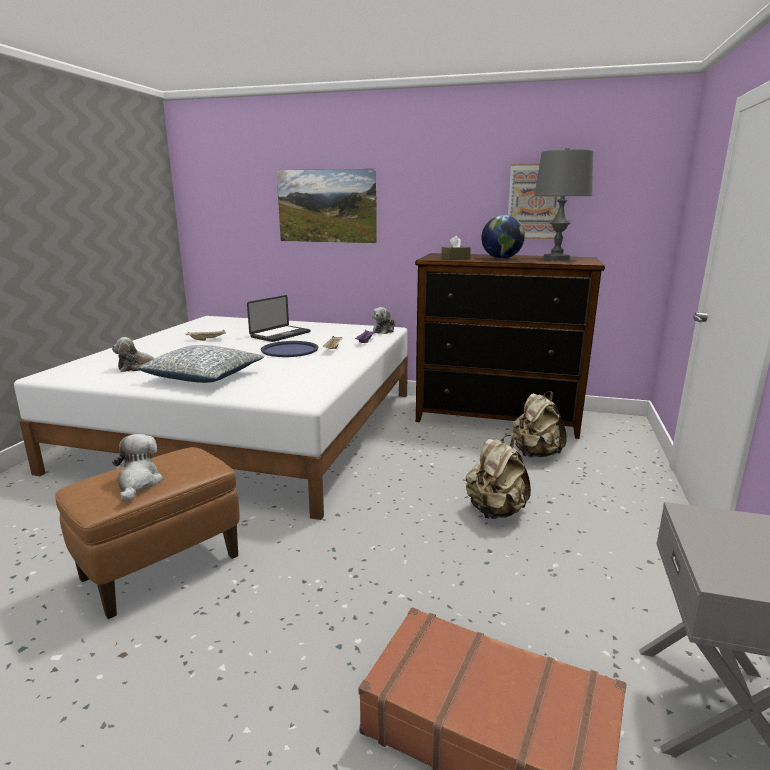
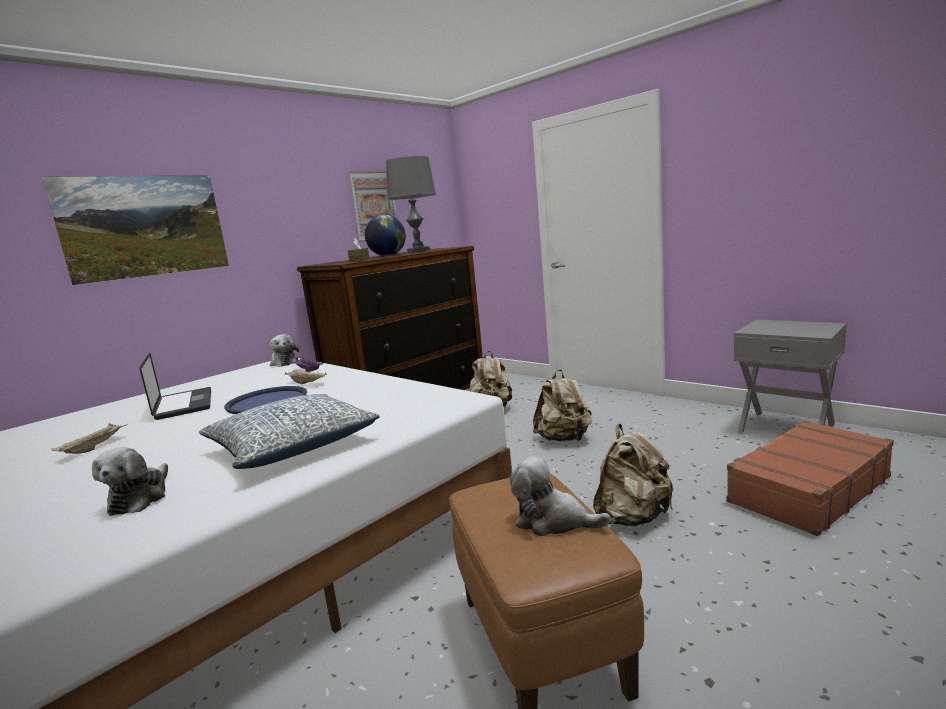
camera: 60 degrees left, 5 degrees down
(347, 583) = (632, 517): none -> beige backpack

